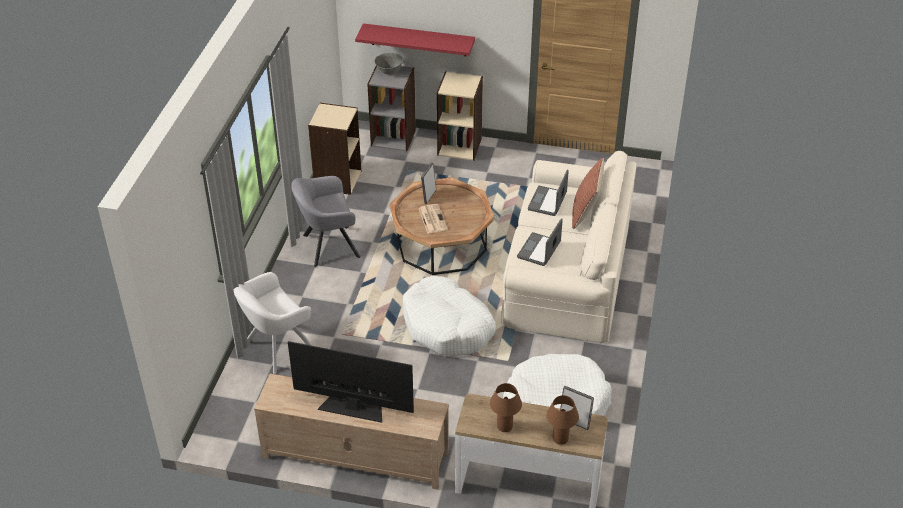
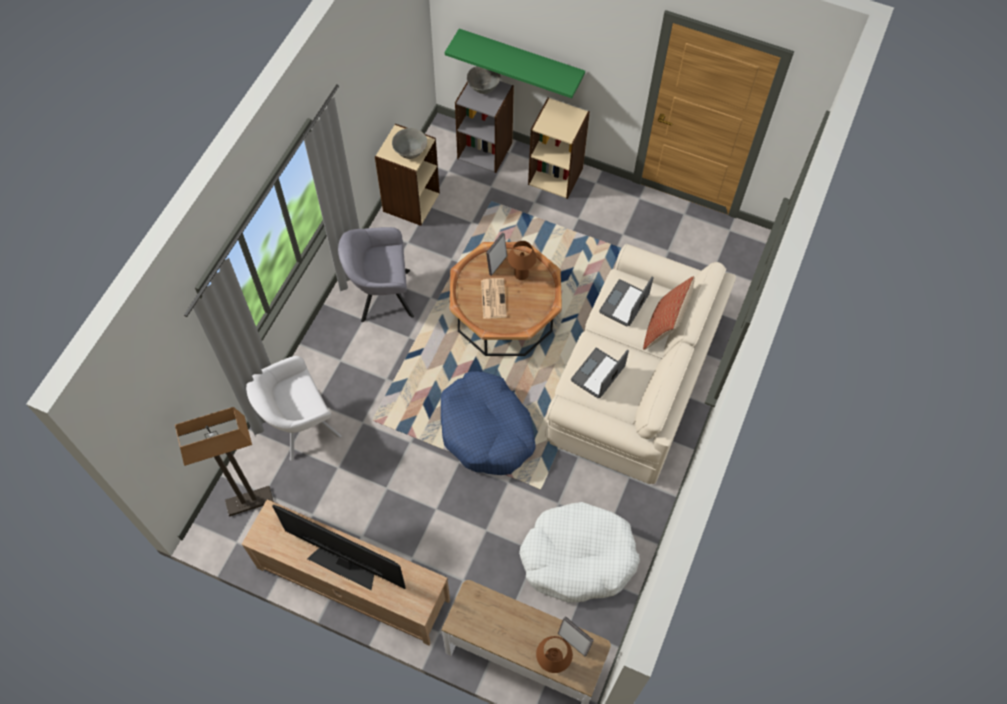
camera: 10 degrees right, 20 degrees up
(242, 410) = (249, 502): none -> floor lamp
(338, 119) = (410, 152): none -> grey bowl
(419, 40) = (521, 59): red shelf -> green shelf
(447, 326) = (486, 430): white dog bed -> blue dog bed
(504, 426) = (496, 633): brown table lamp -> brown table lamp (521, 274)

